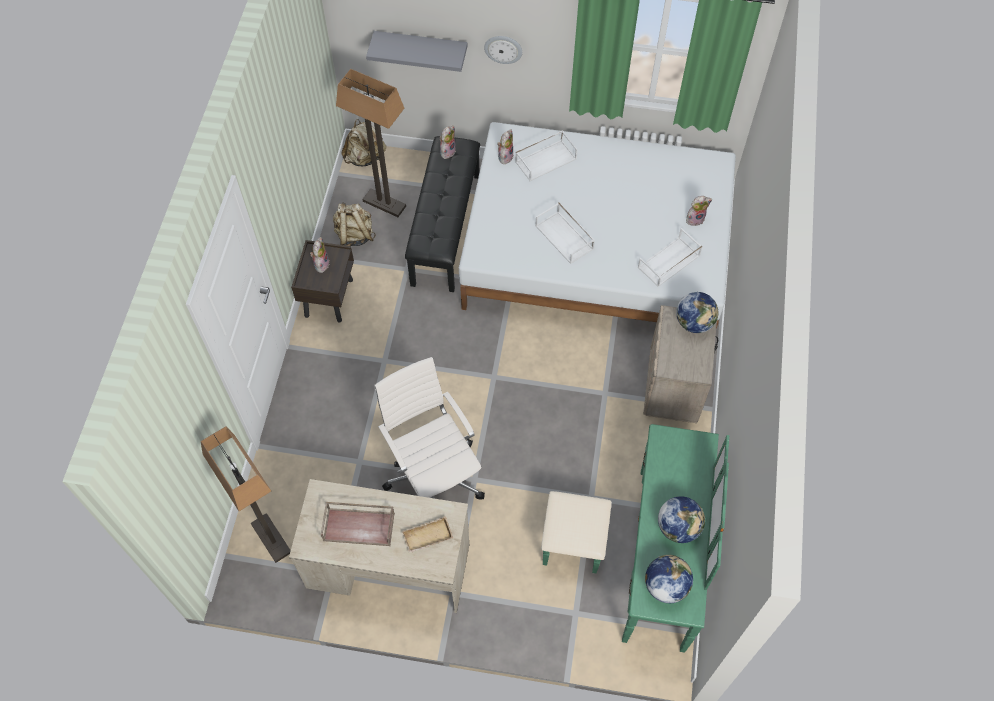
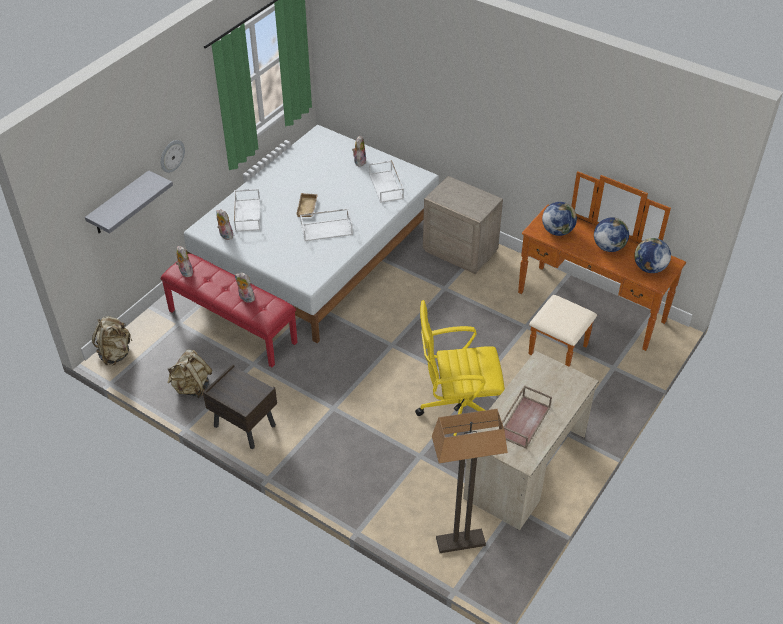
camera: 65 degrees left, 15 degrees down
(321, 264) = (234, 390): plush toy -> plush toy (245, 298)
(384, 203) = (175, 356): floor lamp -> none
(427, 538) = (553, 383): beige tray -> beige tray (308, 208)
(434, 474) = (458, 411): white office chair -> yellow office chair
(446, 229) = (233, 326): black bench -> red bench
(641, 555) = (584, 317): green dresser -> brown dresser
(694, 322) = (449, 188): globe -> globe (557, 231)

